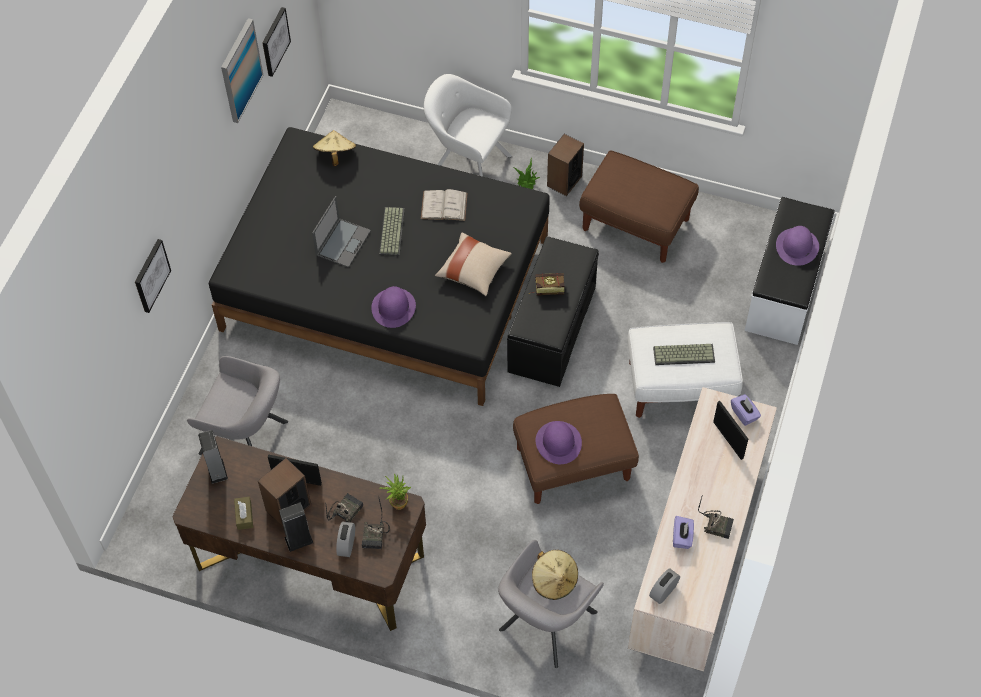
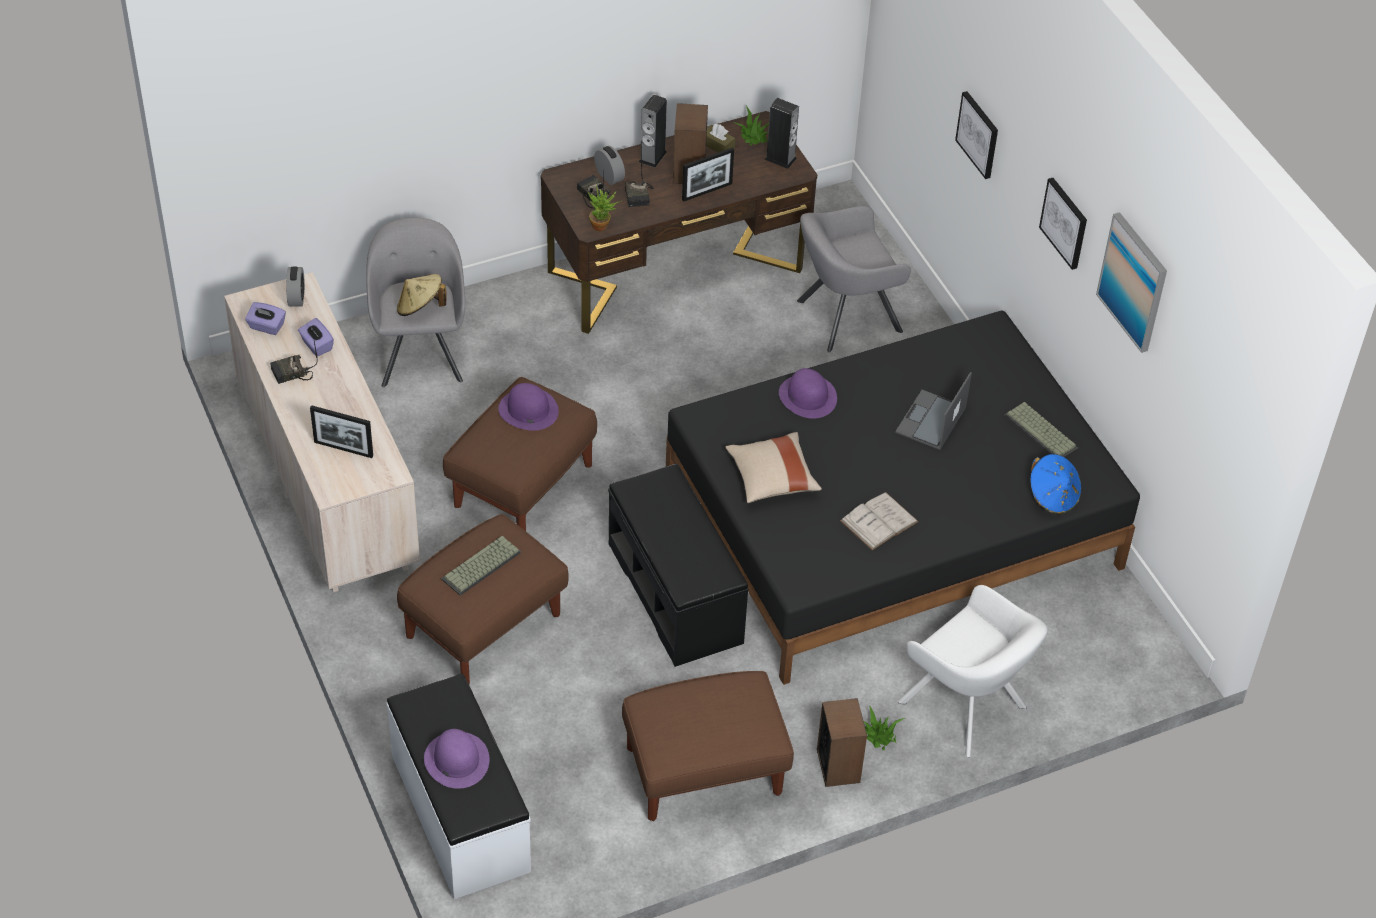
camera: 135 degrees right, 10 degrees down
(210, 506) = (753, 135): none -> potted plant
(274, 41) = (1179, 389): picture -> picture (1065, 222)
(335, 155) = (1053, 496): beige hat -> blue hat
(343, 242) = (930, 421): laptop -> laptop turned 45 degrees clockwise
(391, 231) = (899, 461): keyboard -> keyboard (1042, 432)
(467, 163) = (967, 708): white armchair -> white armchair turned 60 degrees clockwise
(546, 288) = (687, 529): book -> none
(681, 386) = (483, 626): white ottoman -> brown ottoman
(744, 414) = (347, 481): purple tissue box -> purple tissue box (266, 327)

